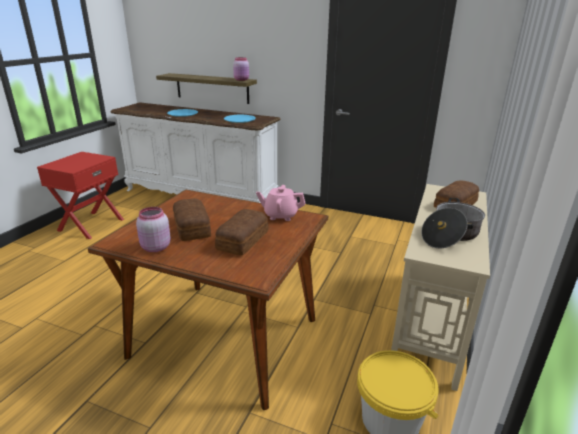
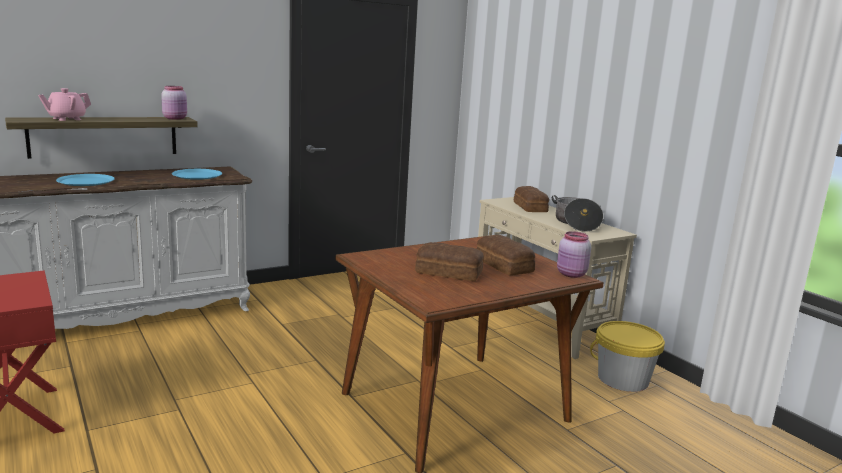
camera: 55 degrees left, 10 degrees down
(155, 247) = (473, 292): pink jar -> pink jar (571, 274)
(280, 215) = (472, 244): pink teapot -> pink teapot (66, 119)

